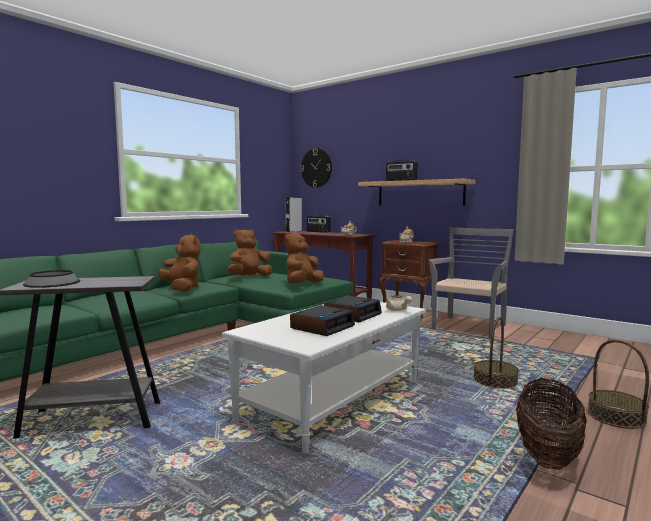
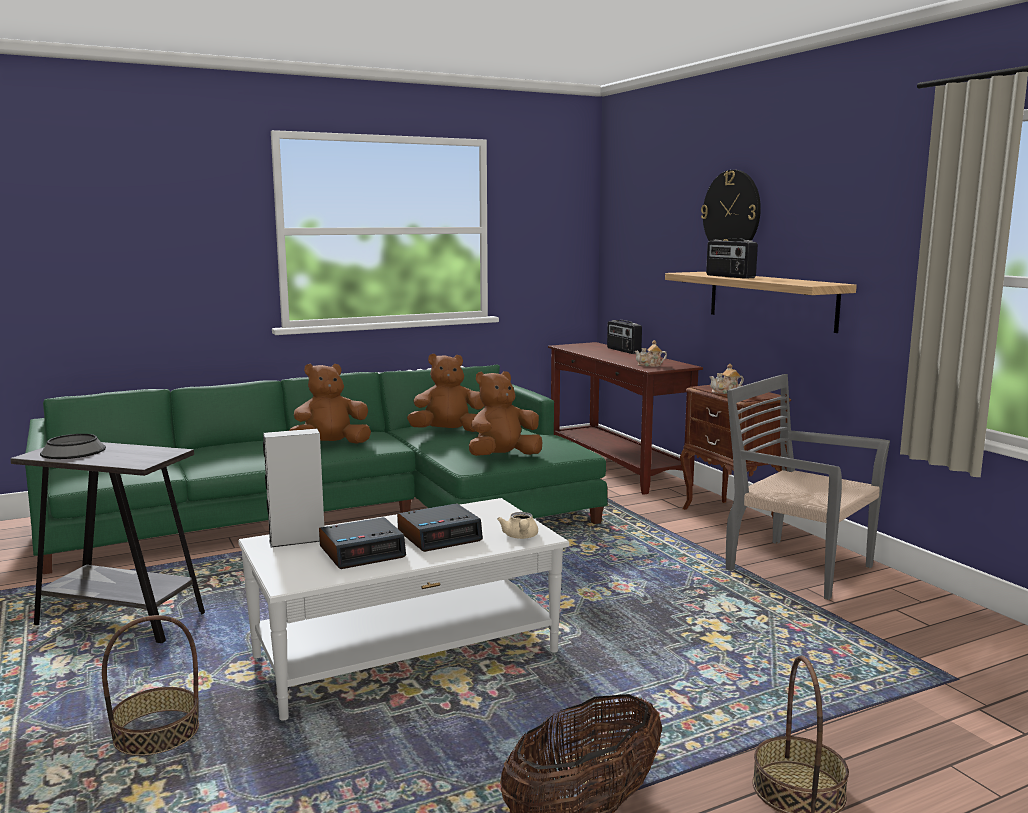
camera: 25 degrees right, 5 degrees up
(182, 289) = (330, 445): brown plush toy -> brown plush toy turned 105 degrees counterclockwise
(293, 231) = (585, 346): grey speaker -> grey speaker (297, 540)
(316, 168) = (629, 235): wall clock -> wall clock (732, 212)
(469, 327) = (797, 567): grey armchair -> grey armchair turned 105 degrees counterclockwise
(495, 381) = (685, 679): basket -> basket (156, 733)

